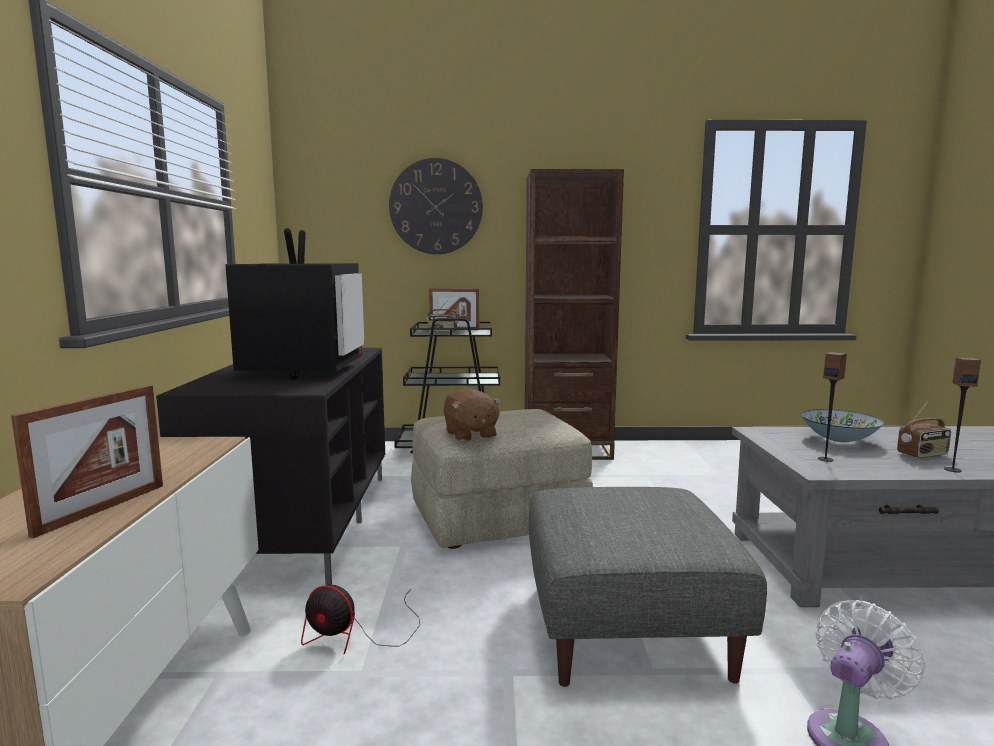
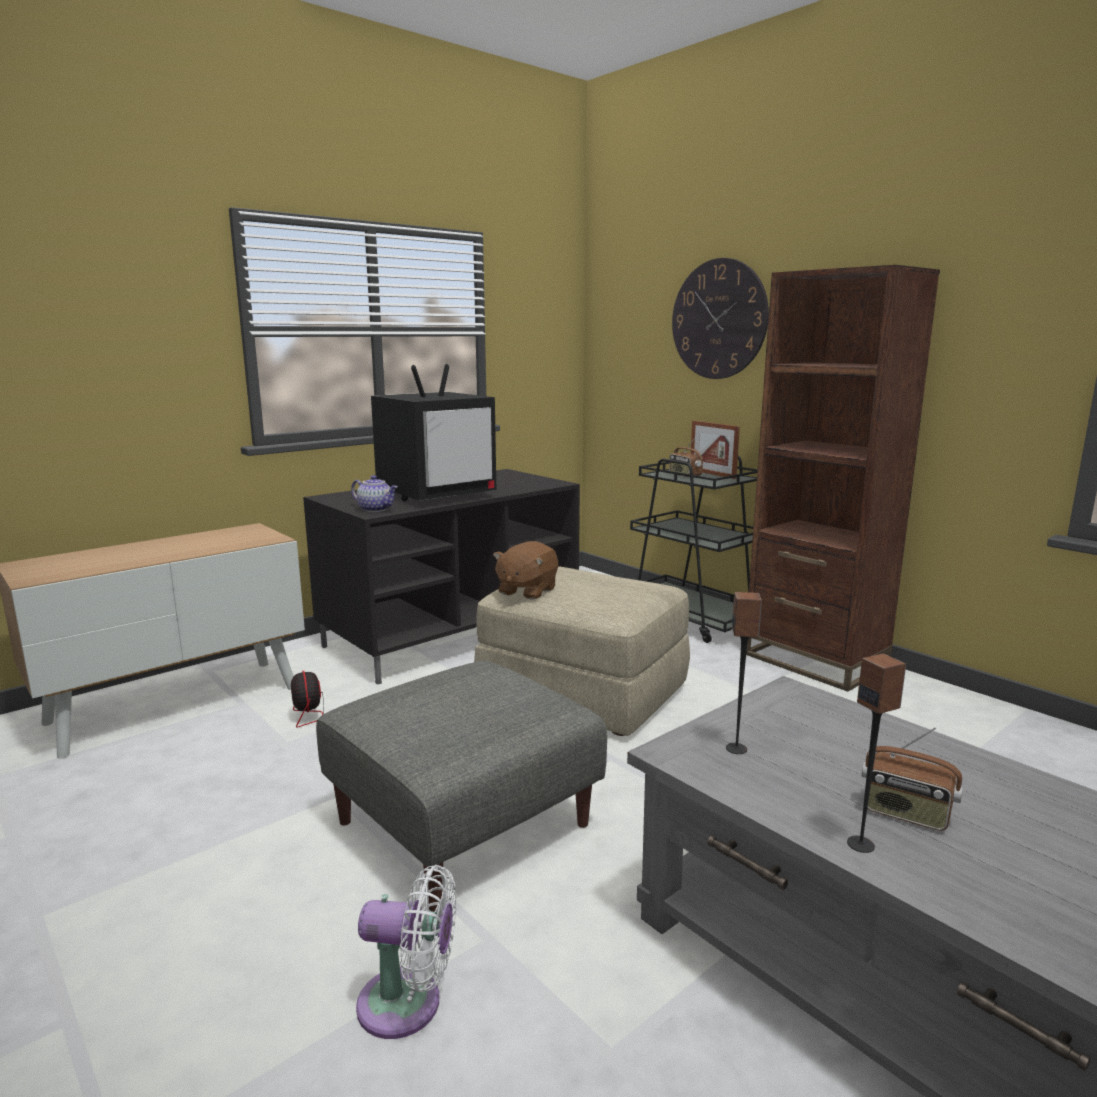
camera: 50 degrees right, 5 degrees up
(102, 509) = (130, 560): picture frame -> none
(298, 387) = (376, 509): none -> teapot
(839, 439) = (862, 745): bowl -> none

